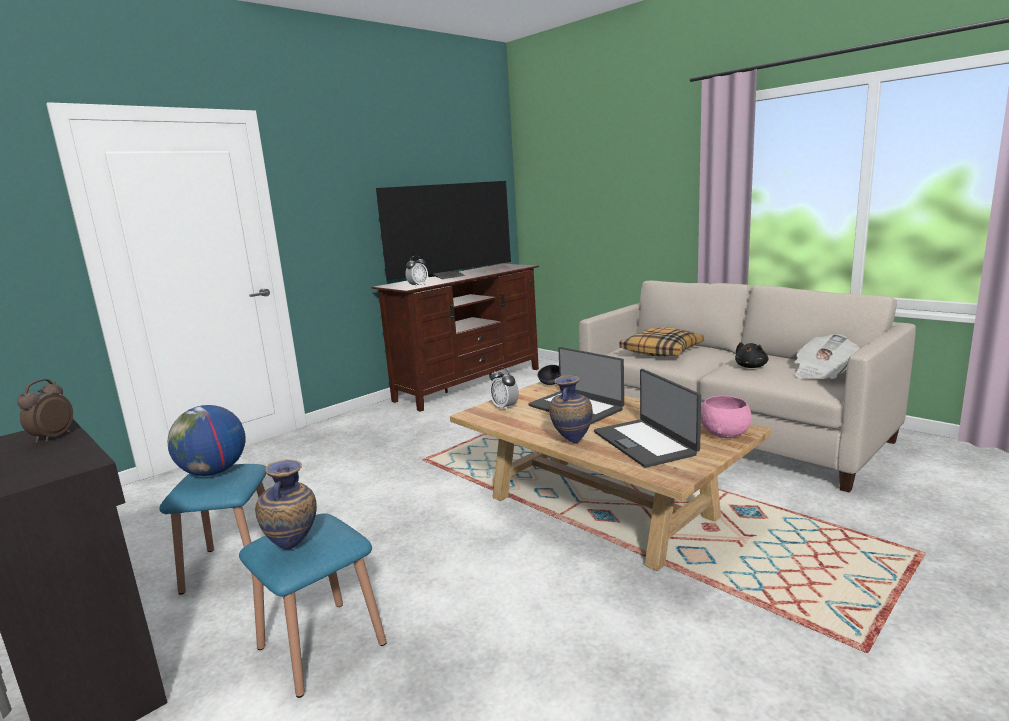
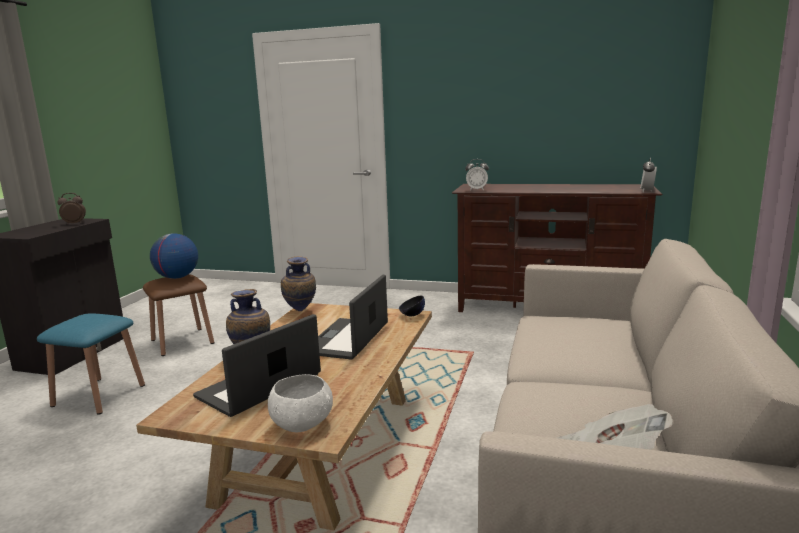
camera: 60 degrees right, 0 degrees up
(233, 566) = (182, 341): blue stool -> brown stool
(294, 549) = (67, 323): vase -> vase (300, 312)
(449, 276) = (539, 187): television -> none
(505, 407) = (330, 314): alarm clock -> alarm clock (647, 191)
(661, 351) = (570, 336): pillow -> none
(724, 434) = (303, 424): pink bowl -> white bowl
(751, 367) = (564, 400): black plush toy -> none

